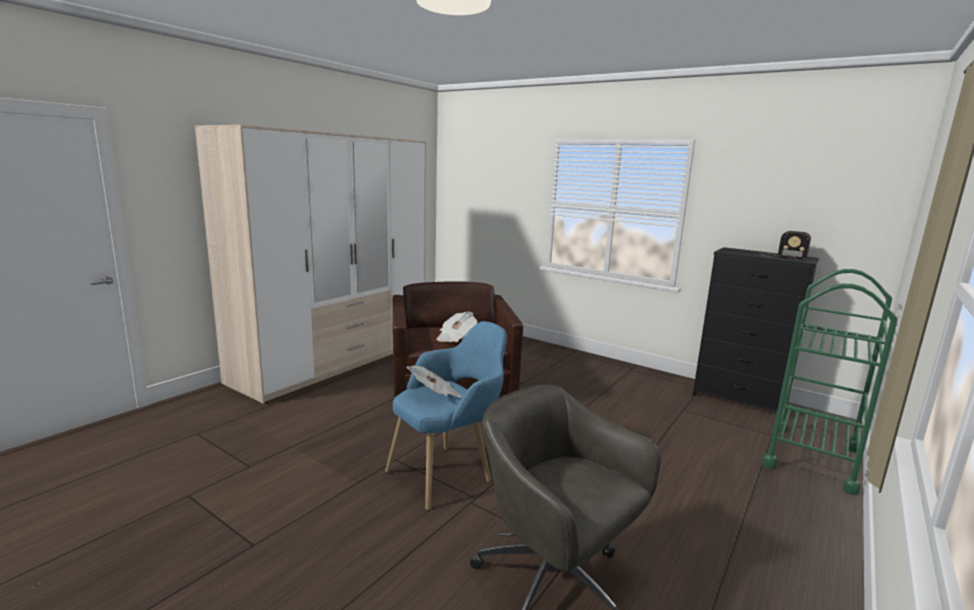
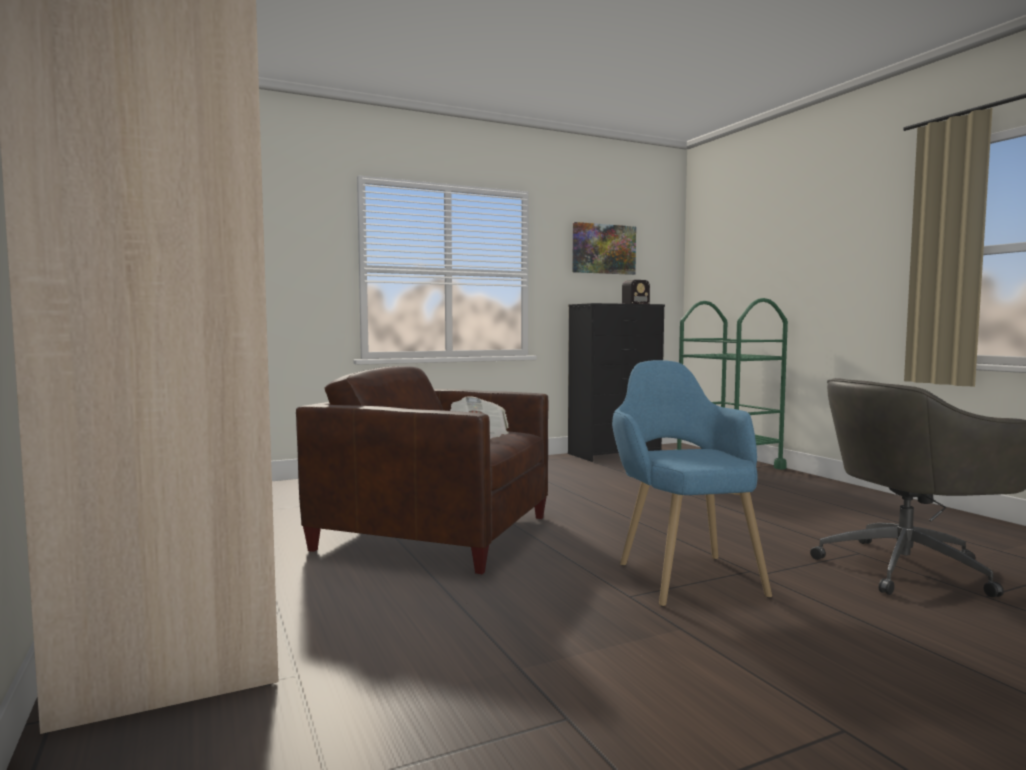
camera: 60 degrees left, 10 degrees down
(434, 395) = (686, 457): newspaper -> none
(780, 194) = (603, 249): none -> picture

